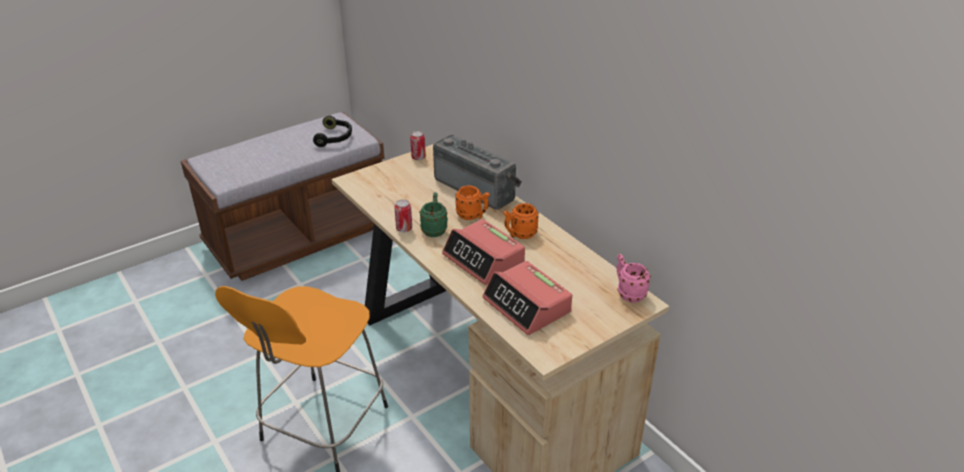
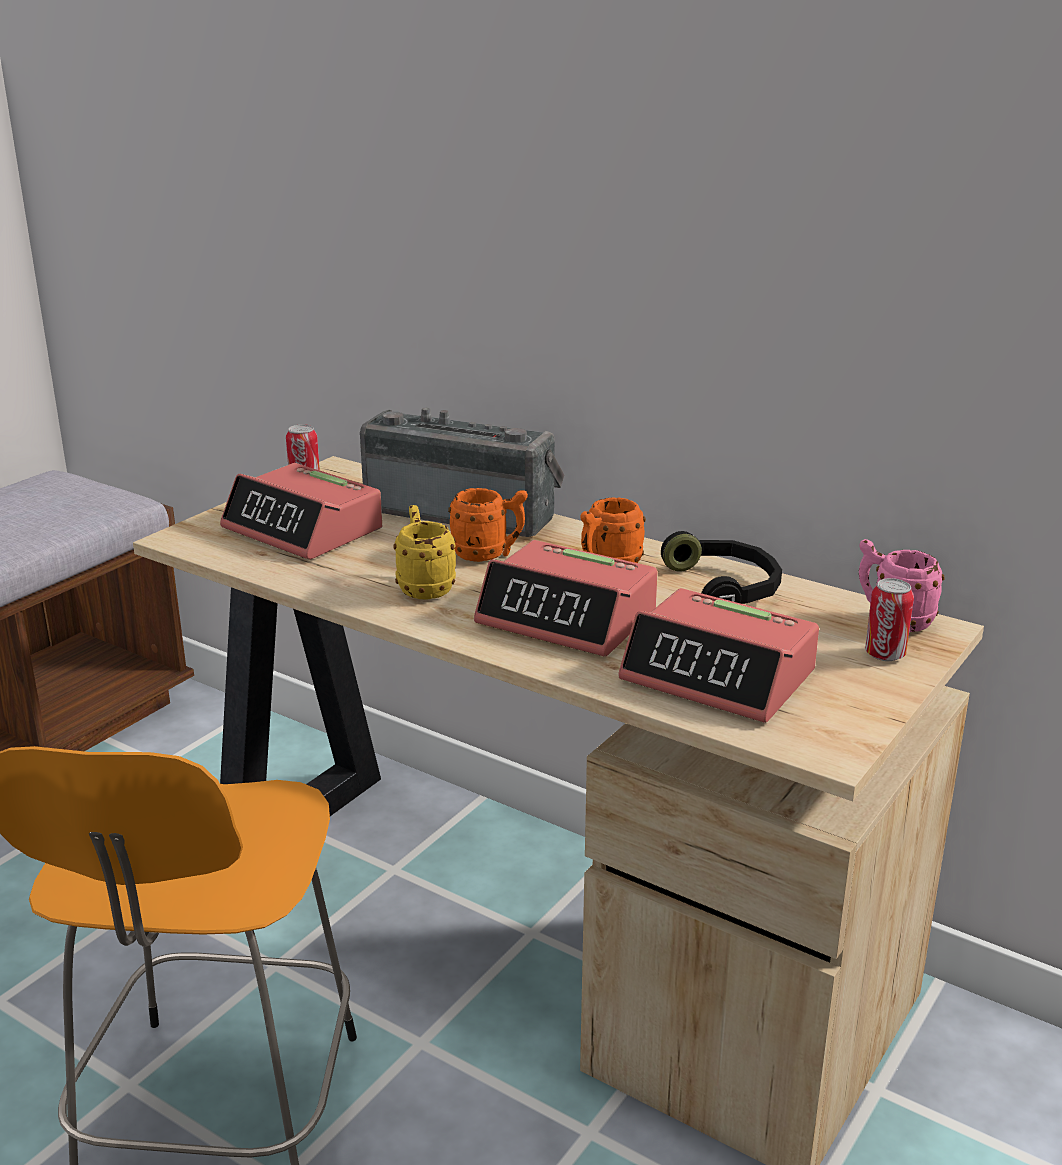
camera: 20 degrees left, 10 degrees down
(335, 137) = (66, 507): black headphones -> black headphones (726, 589)
(403, 185) = (303, 529): none -> alarm clock
(404, 229) = (357, 597): can -> can (885, 654)
(434, 229) = (424, 586): green mug -> yellow mug

